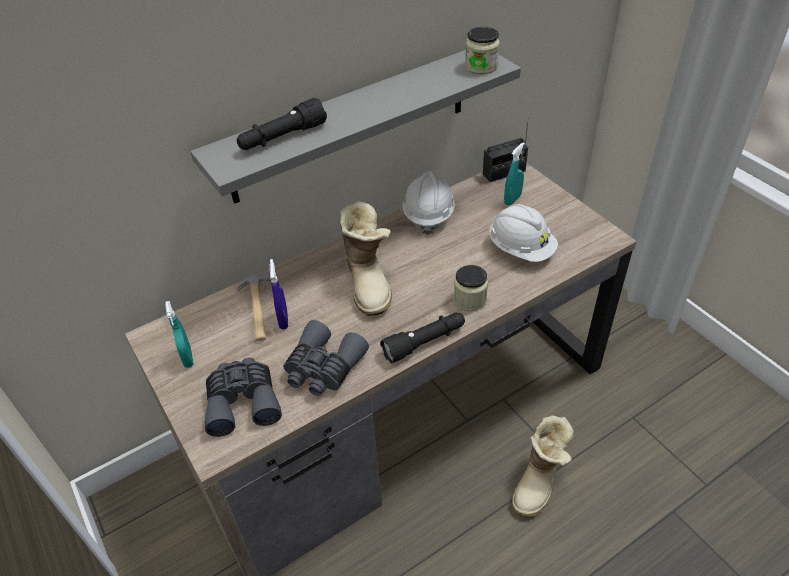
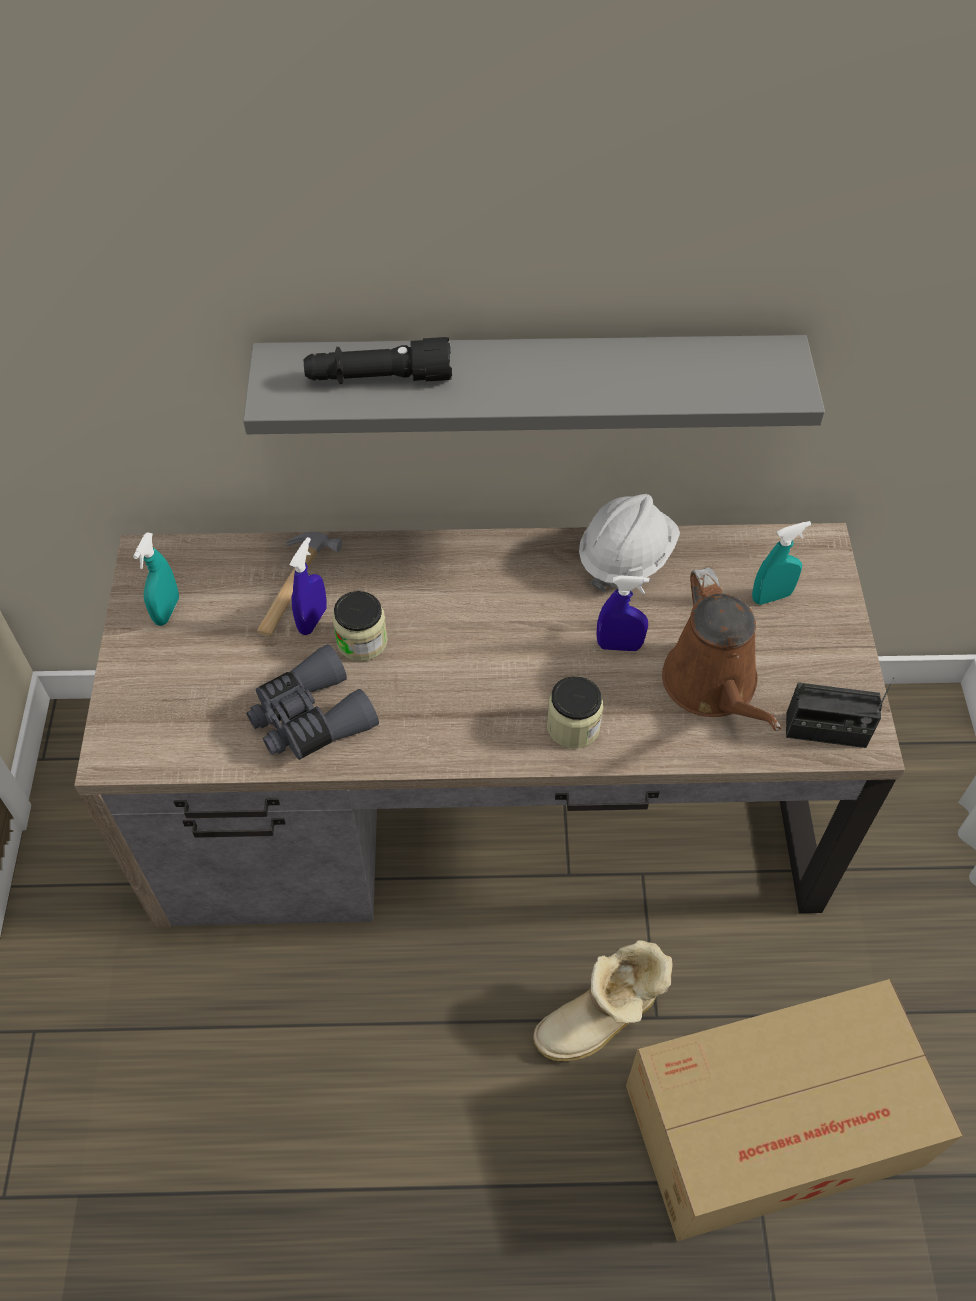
camera: 30 degrees right, 10 degrees up
(243, 401) = (187, 708): grey binoculars -> none
(370, 282) = (461, 624): boot -> none
(424, 342) = (462, 756): black flashlight -> none
(460, 253) = (619, 645): none -> blue spray bottle
(481, 66) = (764, 381): jar -> jar (362, 641)
(504, 173) = (798, 543): radio -> radio (826, 730)
(521, 249) = (713, 686): white hard hat -> brown watering can
(660, 479) = (777, 1126): none -> cardboard box

